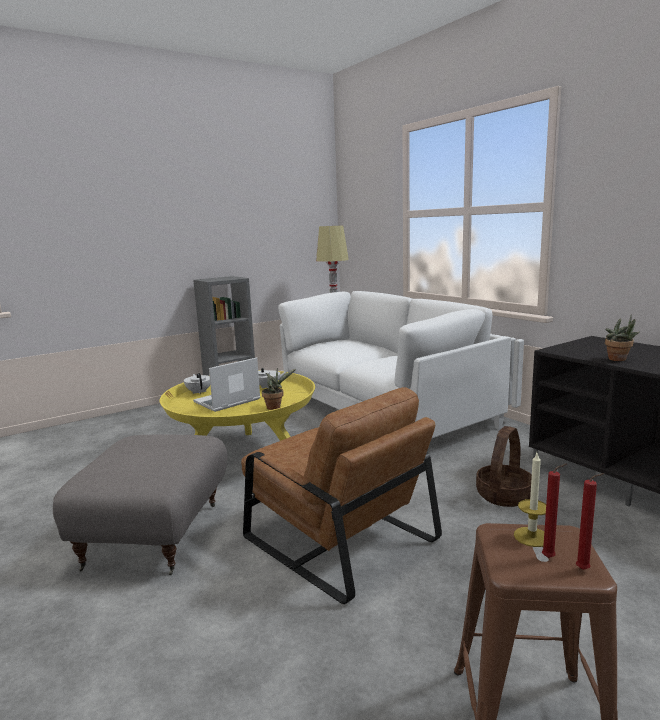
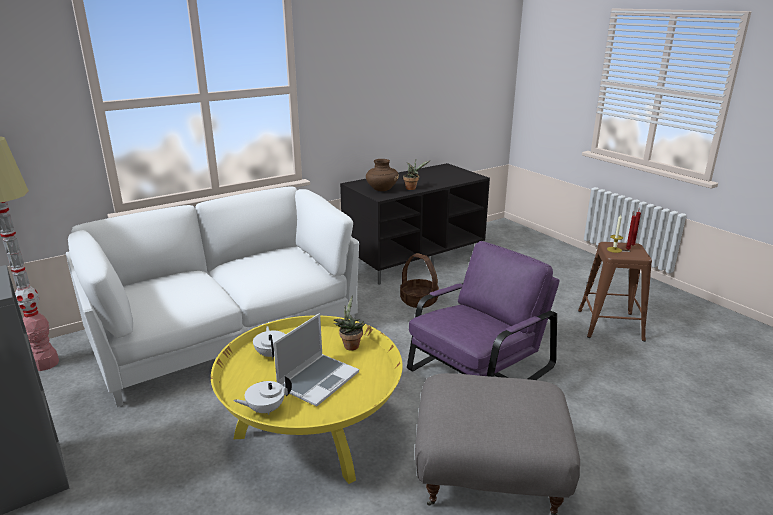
camera: 90 degrees left, 10 degrees up
(227, 401) = (318, 380): laptop -> laptop turned 105 degrees counterclockwise
(336, 537) = (479, 369): brown armchair -> purple armchair
(590, 349) = (381, 189): none -> brown vase

